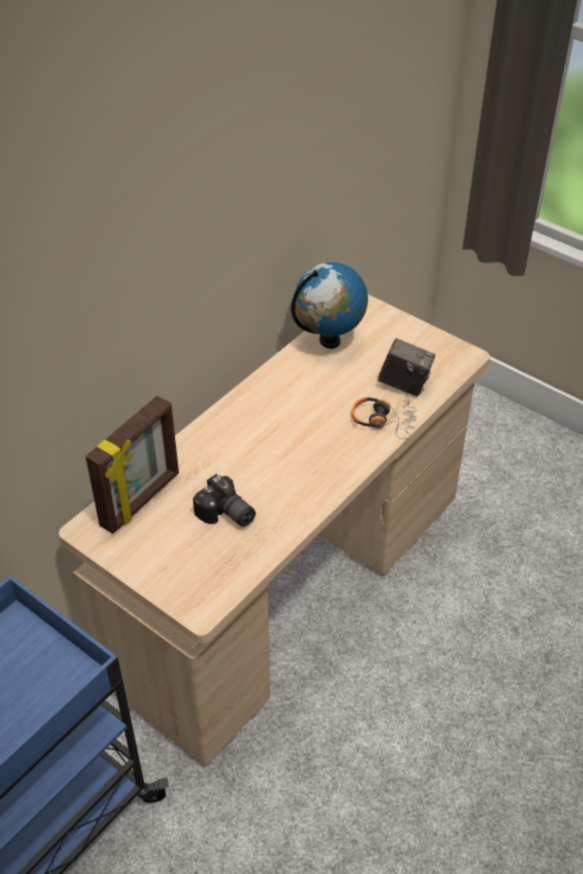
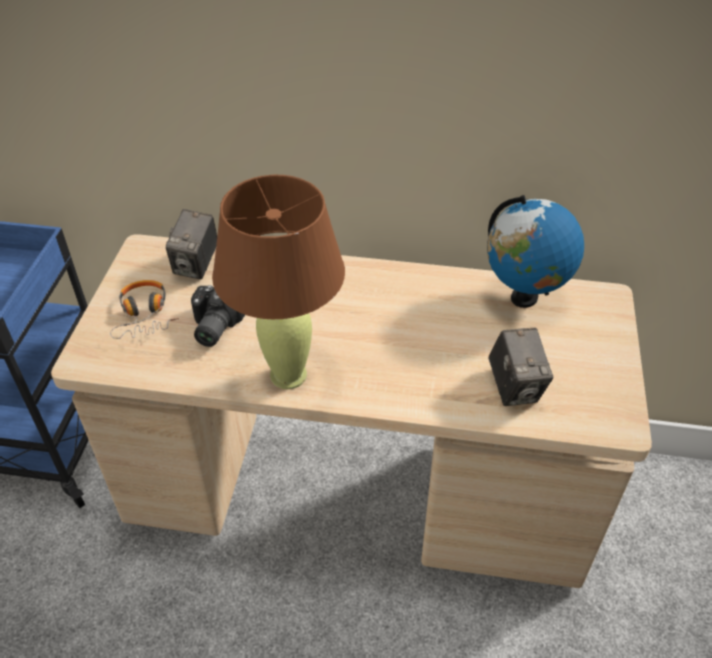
camera: 60 degrees right, 0 degrees up
(141, 500) = (196, 265): picture frame -> camera
(311, 490) = (288, 375): none -> brown table lamp
(383, 421) = (439, 392): headphones -> headphones (145, 315)

